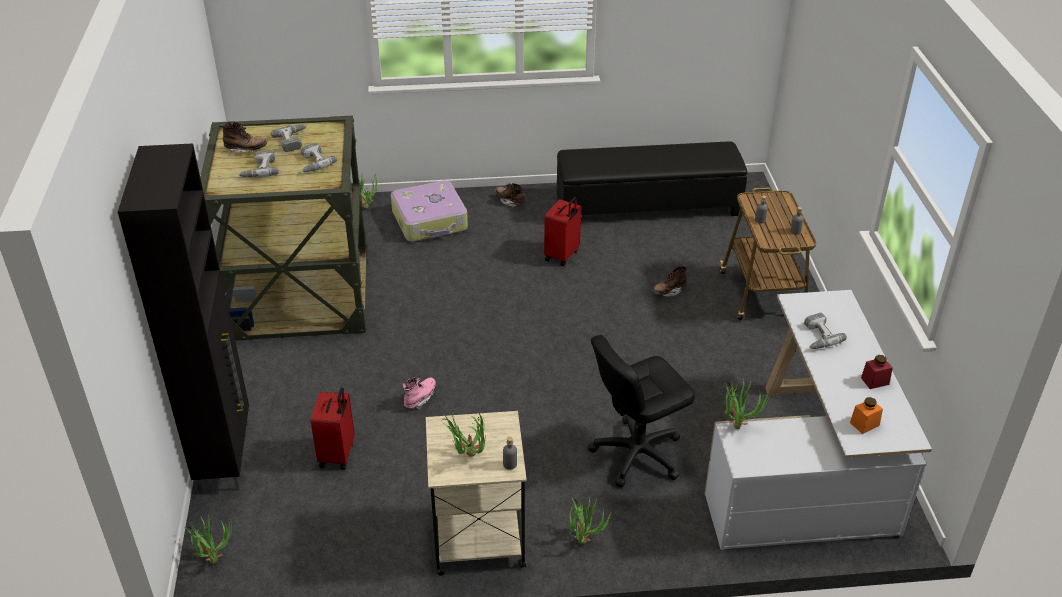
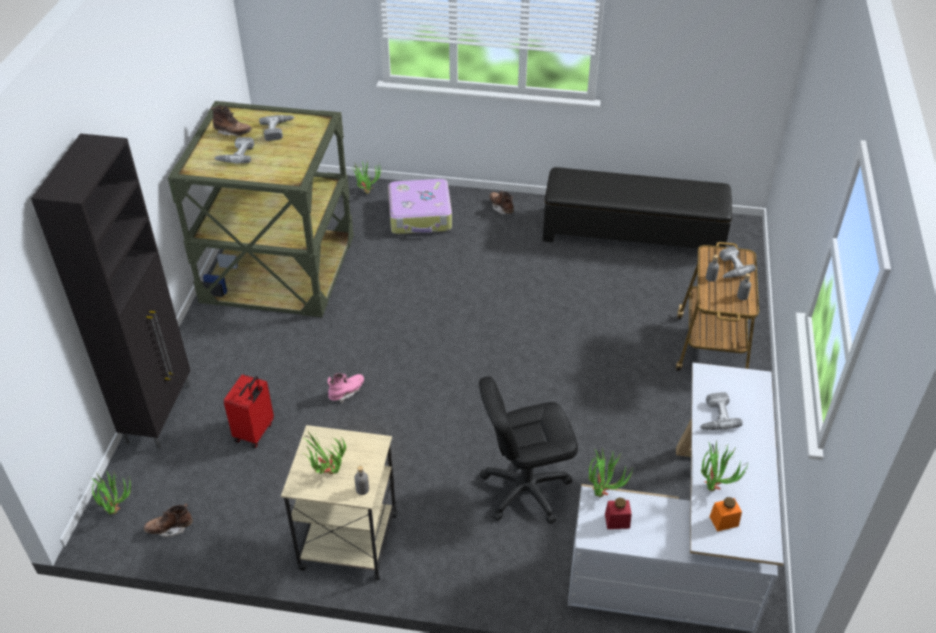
camera: 15 degrees right, 5 degrees up
(312, 163) = (285, 155): power drill -> power drill (730, 267)
(562, 255) = (530, 272): red suitcase -> none
(585, 538) = (444, 563): potted plant -> potted plant (714, 485)
(668, 291) = (619, 327): brown boot -> brown boot (170, 528)
(875, 381) = (754, 476): red jar -> red jar (617, 521)

